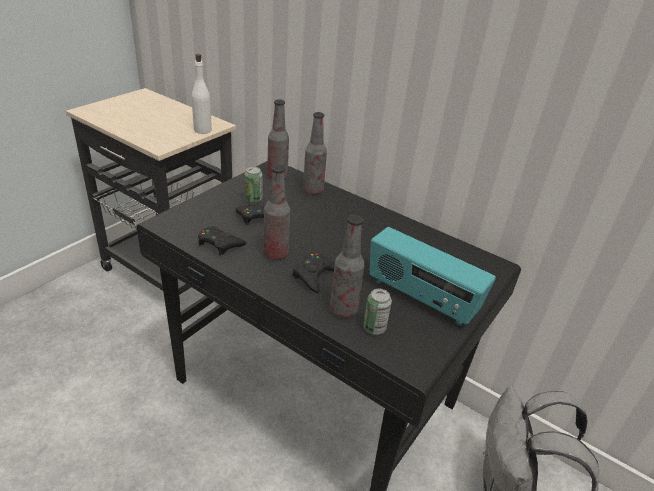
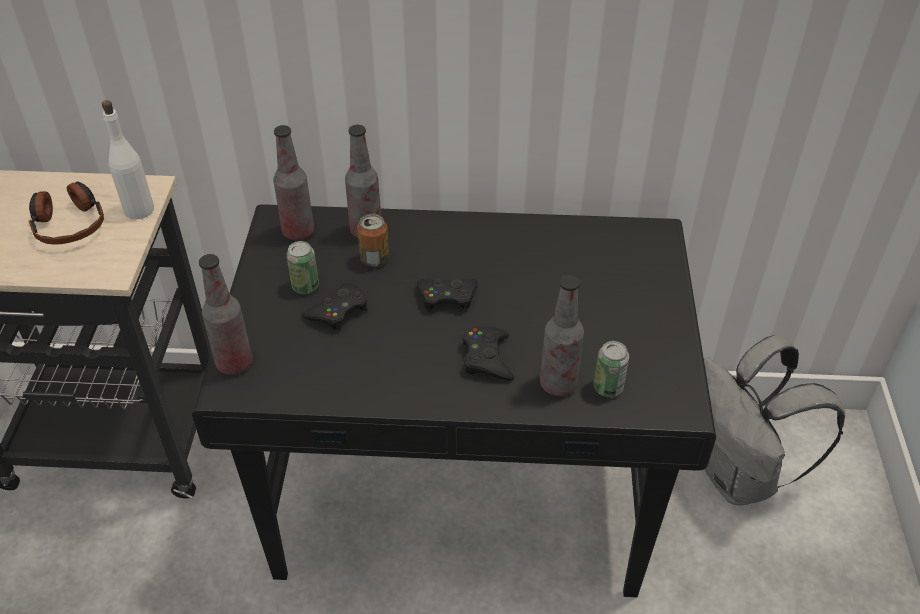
camera: 30 degrees left, 10 degrees up
(166, 123) = (69, 223): none -> headphones
(220, 244) = (335, 378): black game controller -> black game controller (447, 297)
(275, 254) = (415, 354): bottle -> bottle (234, 363)
(303, 204) = (374, 259): none -> can
(421, 298) = (621, 321): radio -> none

